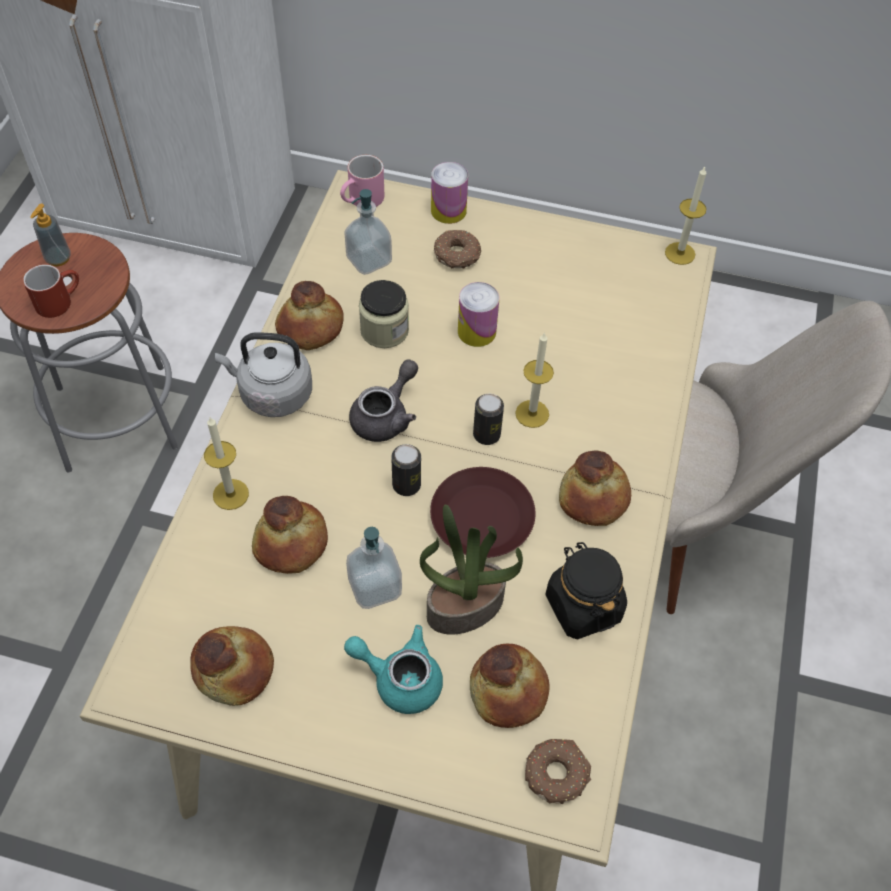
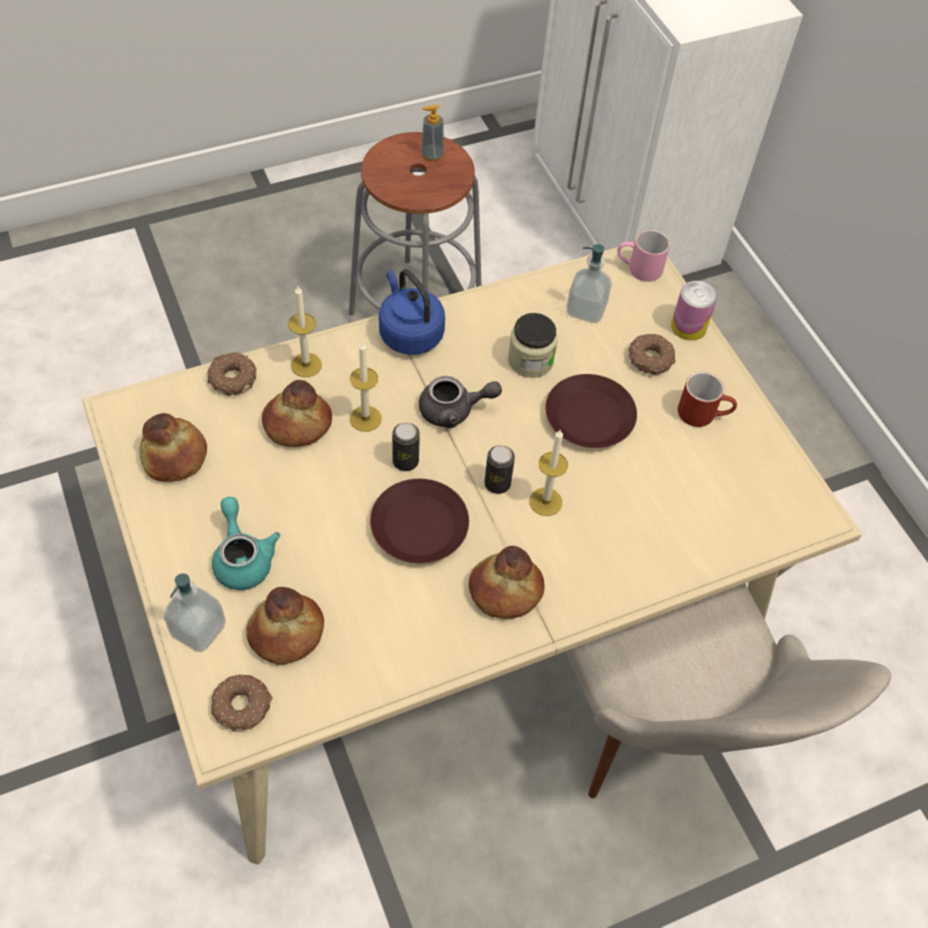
camera: 50 degrees right, 0 degrees up
(59, 300) = (399, 180): red mug -> red mug (703, 413)
(187, 564) = (232, 378): none -> donut
(272, 394) = (409, 333): grey kettle -> blue kettle
(311, 328) = (488, 317): bread -> none
(375, 587) = (303, 496): soap dispenser -> soap dispenser (198, 630)
(465, 605) = (335, 562): potted plant -> none
(476, 331) = (588, 418): can -> brown plate
(583, 606) = (399, 641): black jar -> none
(680, 253) = (821, 509): candle -> candle (365, 418)

